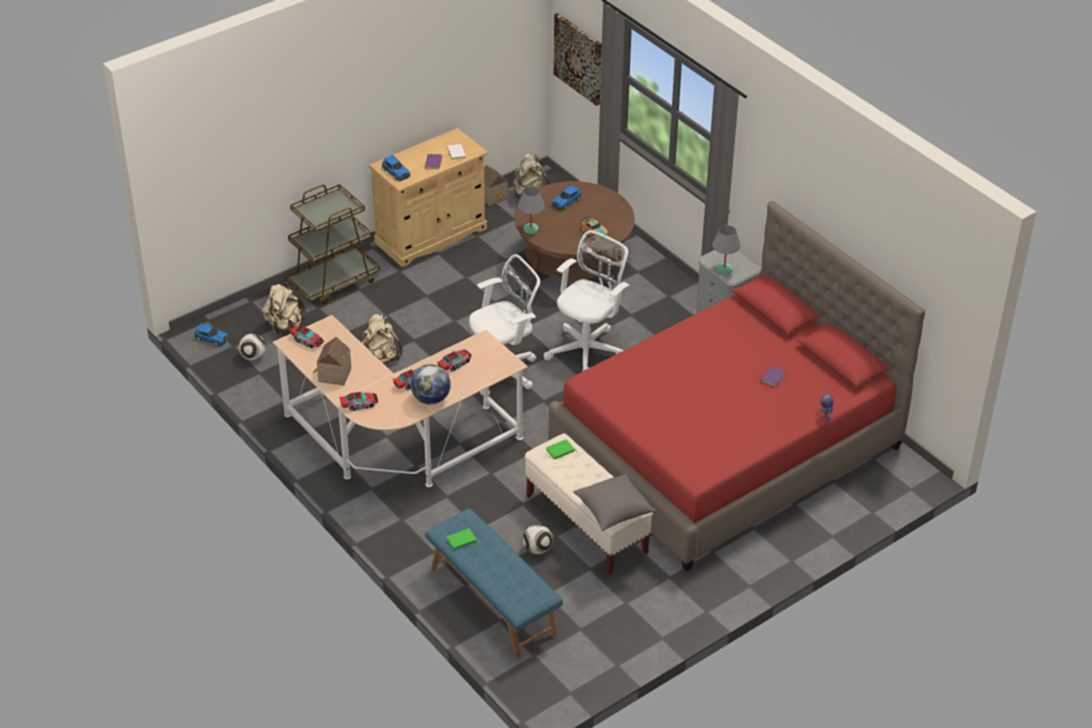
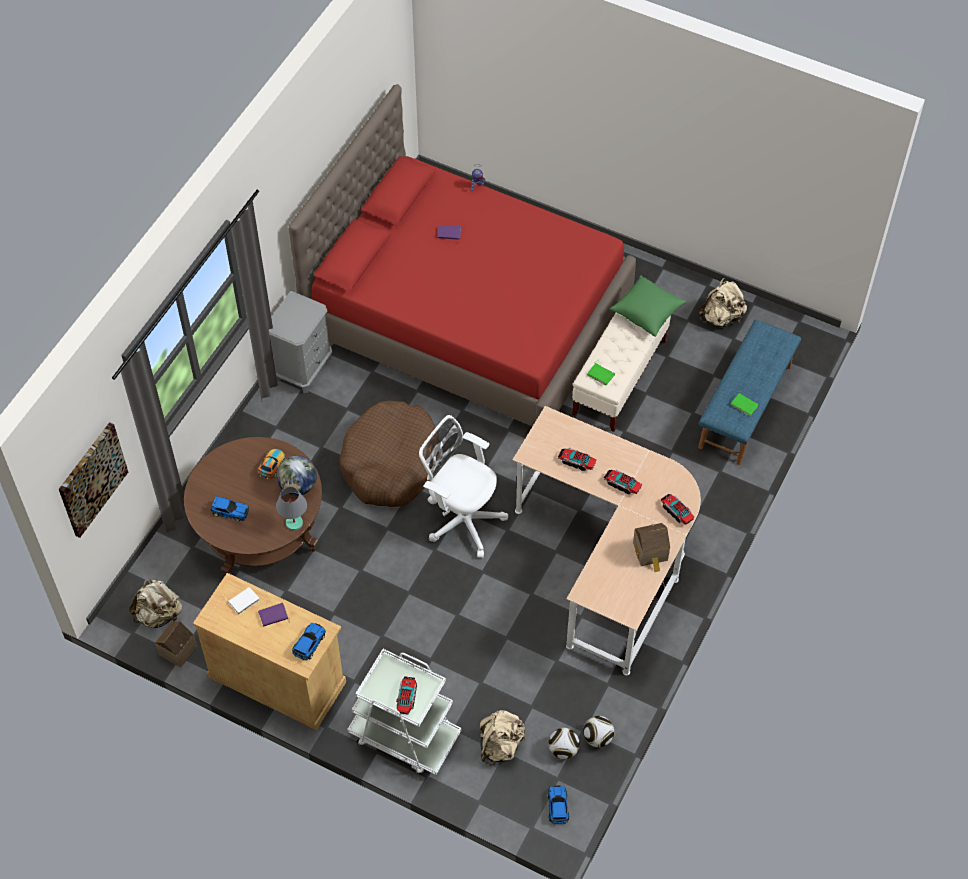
camera: 115 degrees left, 15 degrees up
(307, 341) = (617, 600): toy truck -> toy truck (406, 698)
(334, 282) = (404, 736): brown cart -> white cart
(380, 358) = (500, 631): beige backpack -> beige backpack (721, 317)
(430, 399) = (634, 460): globe -> globe (298, 486)
(537, 549) = (669, 400): football -> football (597, 738)
(587, 348) = (390, 463): white office chair -> brown dog bed
(614, 511) = (647, 312): grey pillow -> green pillow
(724, 269) = (306, 318): grey table lamp -> none

